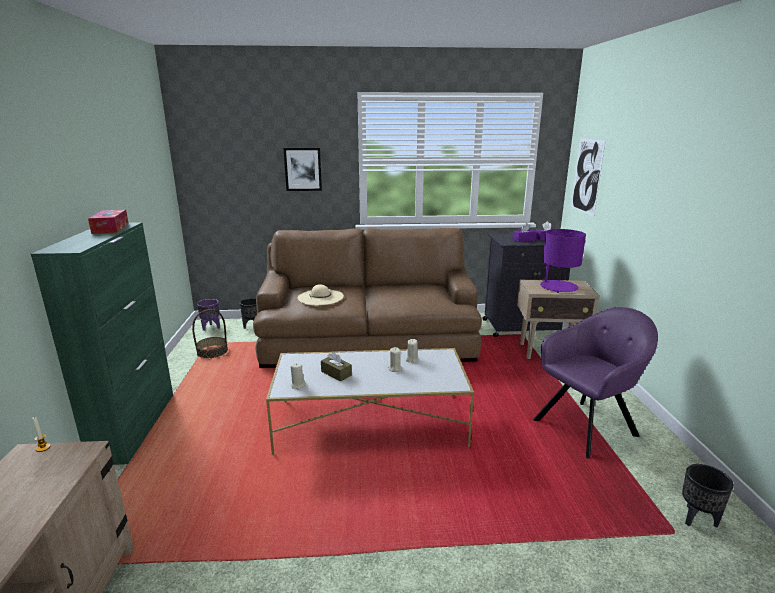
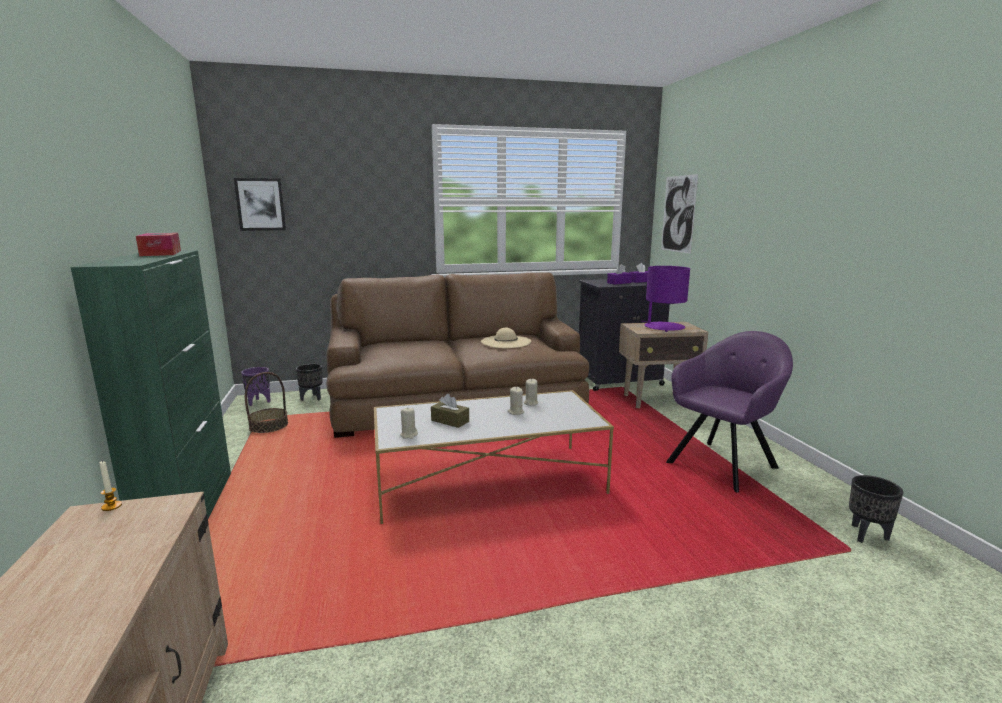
camera: 10 degrees left, 5 degrees down
(303, 169) = (370, 210): picture -> picture (261, 204)
(320, 297) = (404, 350): beige hat -> beige hat (505, 342)

